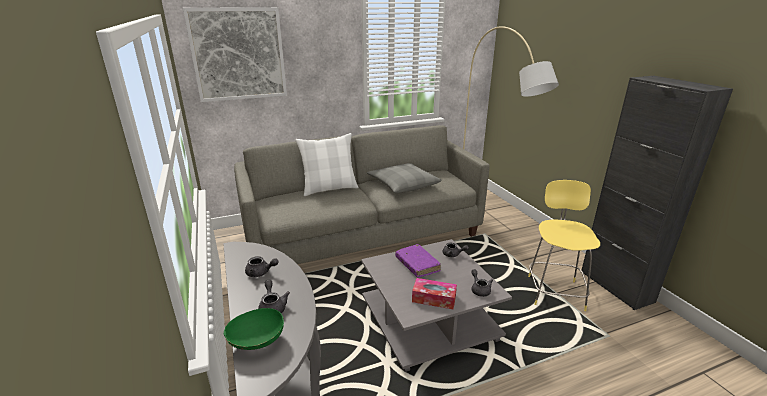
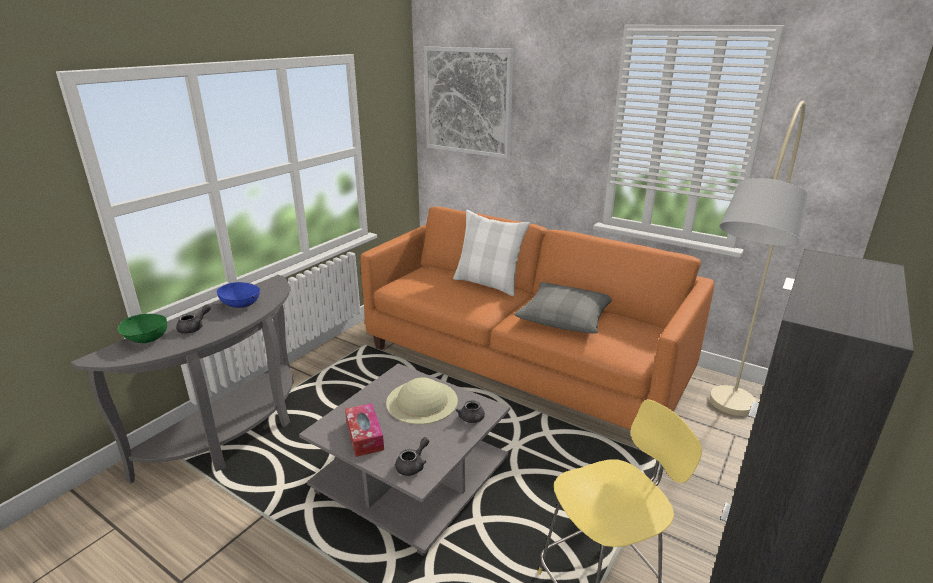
camera: 55 degrees right, 0 degrees up
(261, 273) = (242, 305): grey teapot -> blue bowl
(364, 235) = (522, 363): grey sofa -> orange sofa
(417, 264) = (422, 401): purple book -> beige hat

